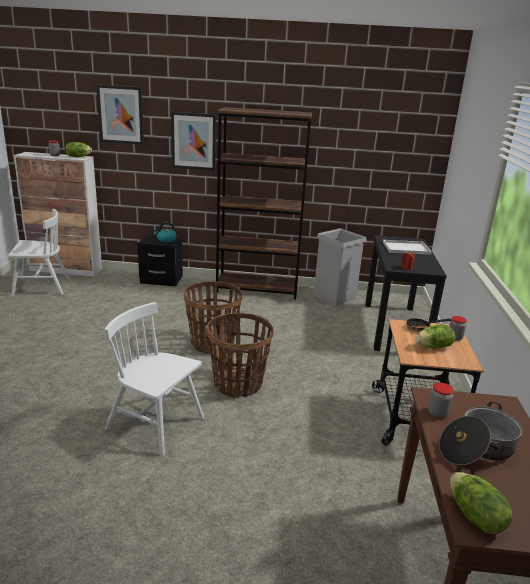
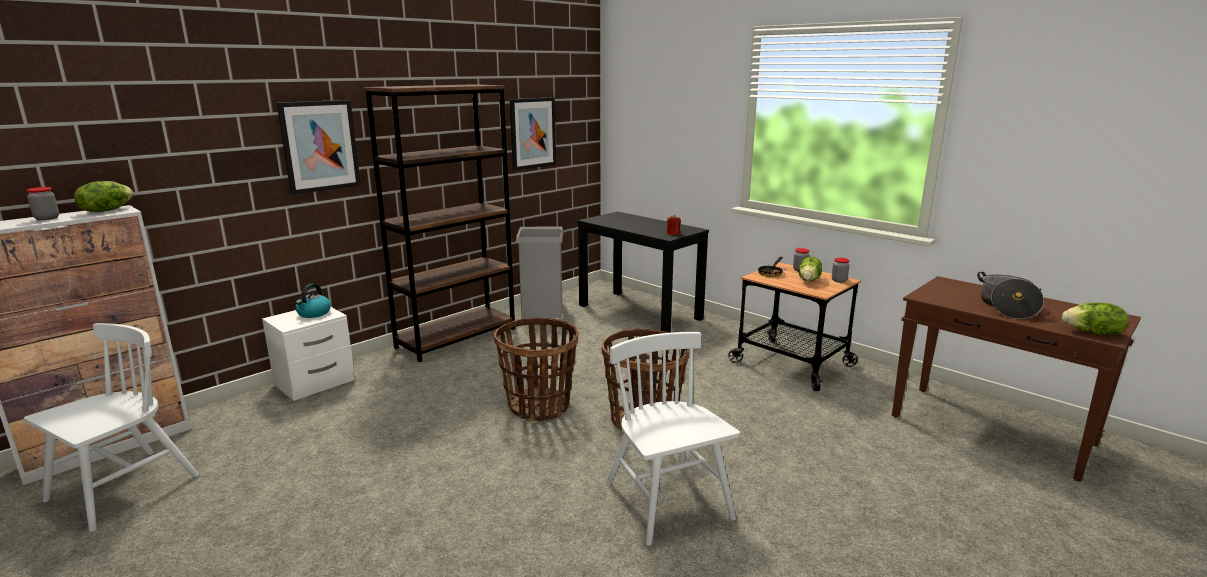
camera: 50 degrees left, 5 degrees down
(121, 115) = (179, 118): picture -> picture (532, 133)
(155, 424) = (667, 501): white chair -> white chair turned 90 degrees clockwise
(161, 280) = (315, 383): black nightstand -> white nightstand
(407, 248) = (629, 221): white tray -> none
(437, 412) = (950, 302): jar -> jar (839, 280)

